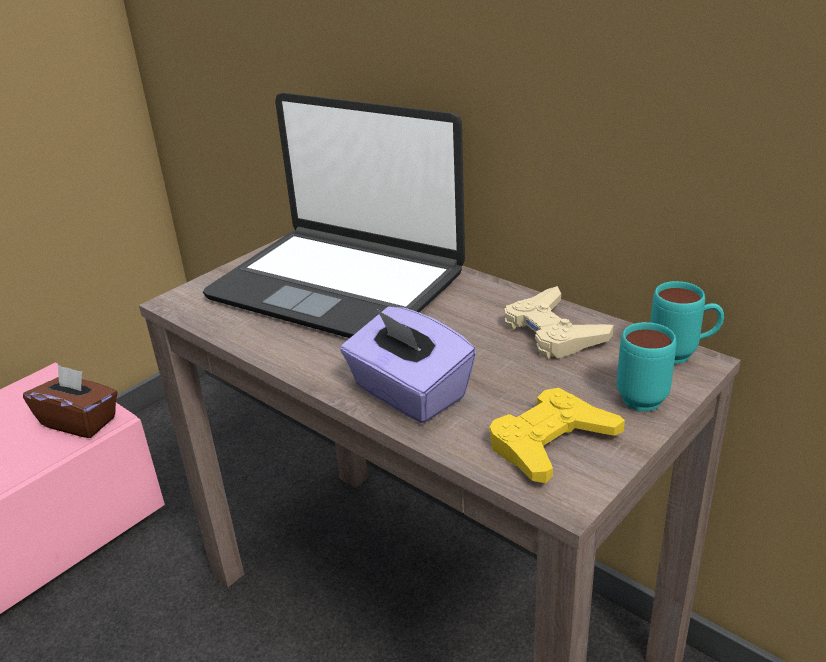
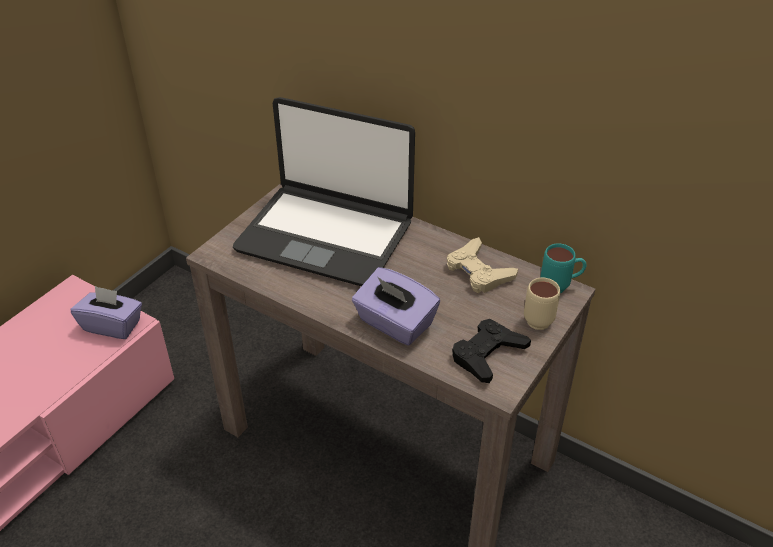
camera: 10 degrees left, 10 degrees up
(80, 421) = (112, 325): brown tissue box -> purple tissue box
(551, 443) = (487, 354): yellow game controller -> black game controller
(642, 395) = (538, 317): turquoise mug -> beige mug

